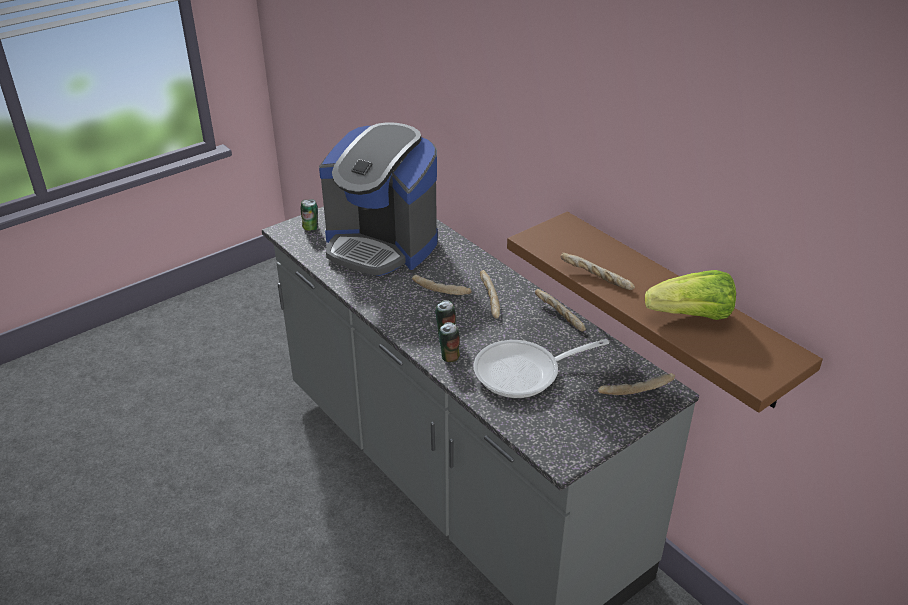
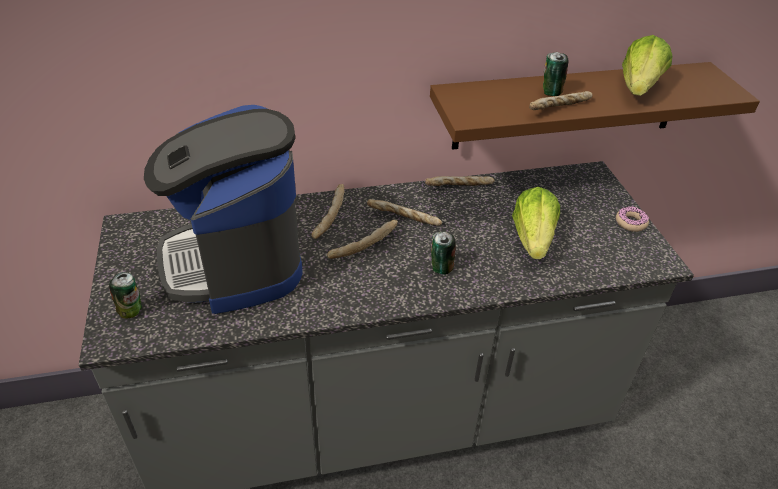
camera: 65 degrees left, 5 degrees up
(381, 245) = (235, 261): coffee machine -> coffee machine turned 105 degrees clockwise
(449, 356) = (480, 279): can -> can (550, 92)
(524, 373) = (533, 239): frying pan -> lettuce
(605, 430) = (631, 223): none -> donut
(635, 389) = (584, 187): bread -> bread (328, 217)

